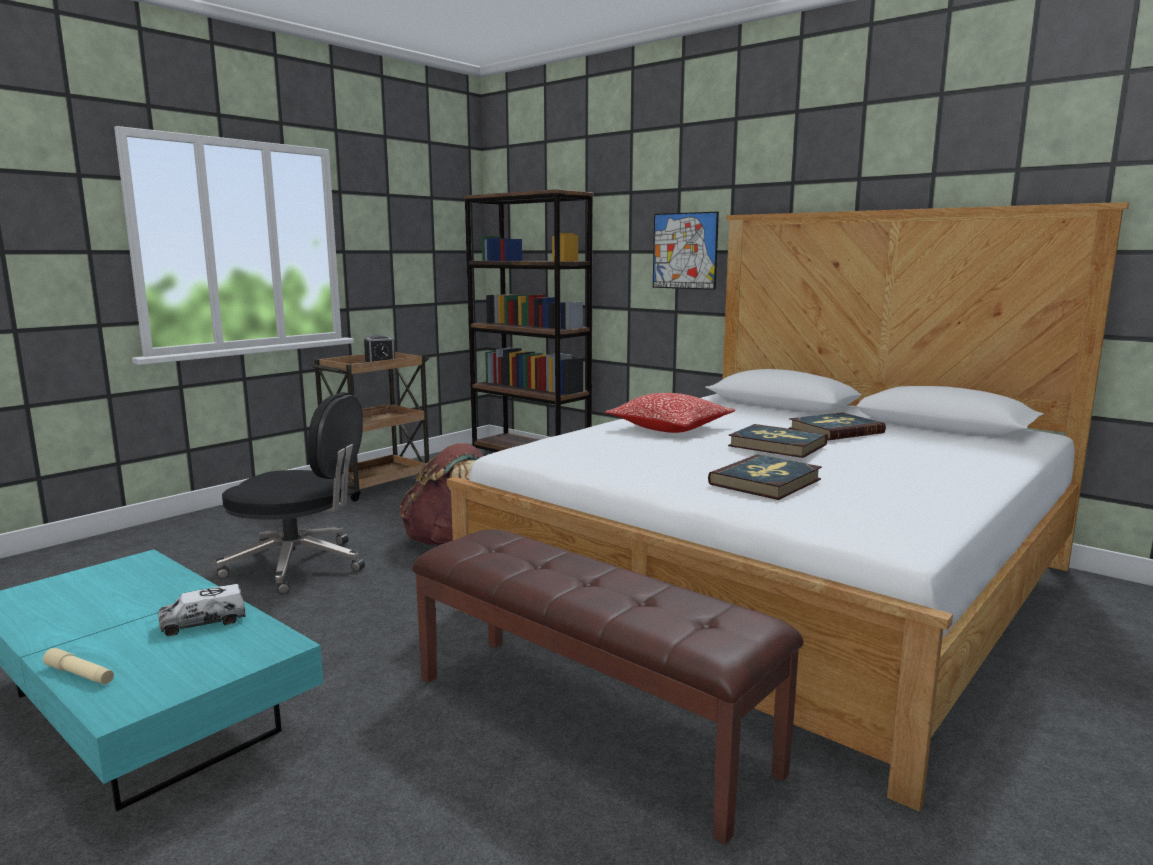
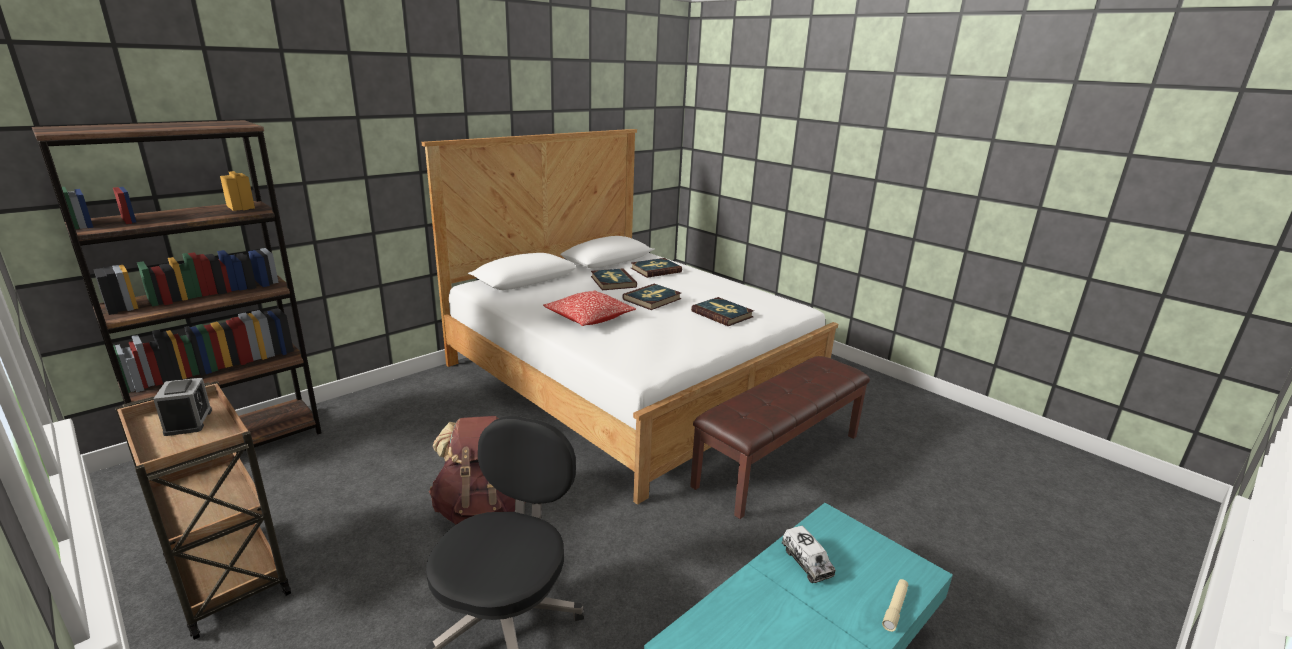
camera: 85 degrees left, 10 degrees up
(684, 251) = (376, 176): picture -> none
(939, 445) = (655, 270): none -> book

